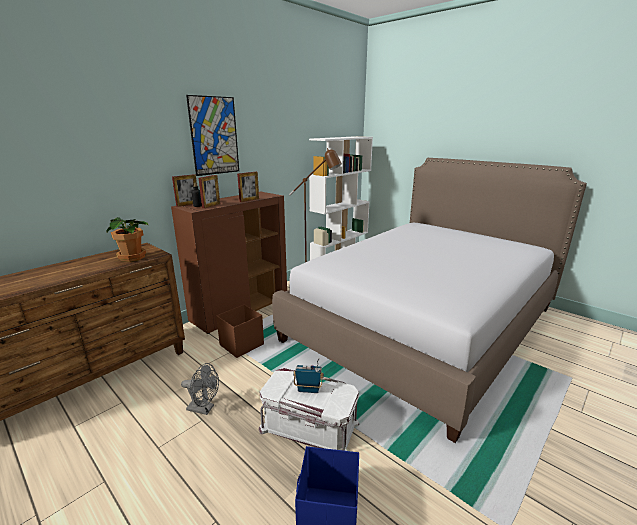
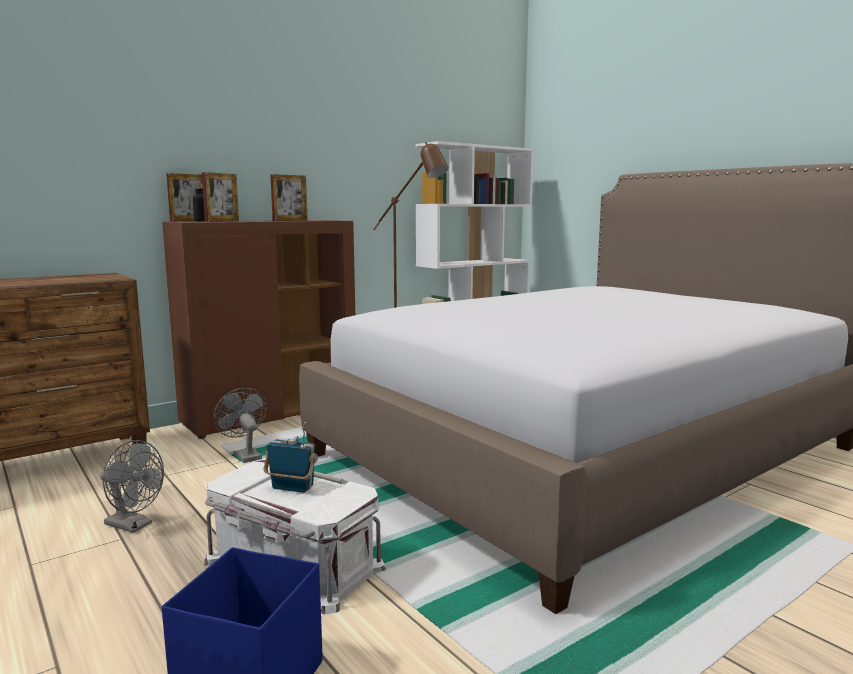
camera: 10 degrees right, 10 degrees down
(133, 257) = (76, 279): potted plant -> none
(214, 136) = (245, 121): picture -> none
(241, 345) = (244, 455): brown storage box -> grey fan

